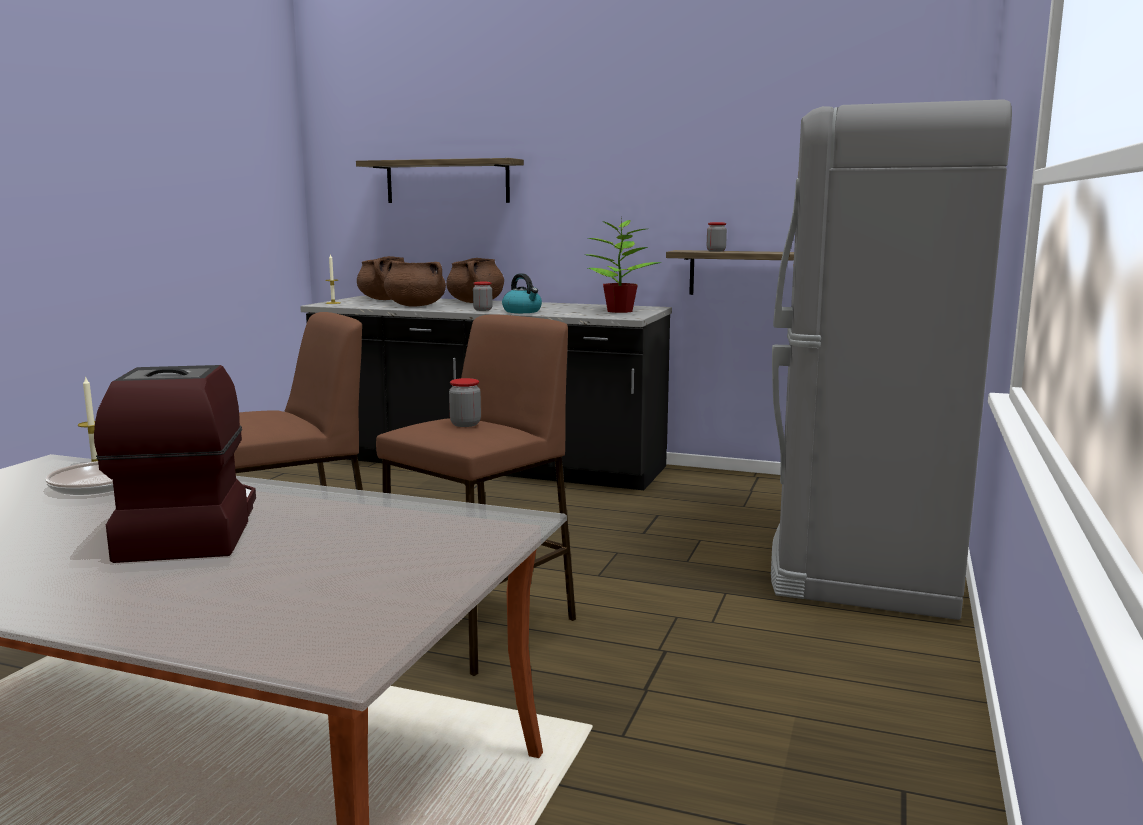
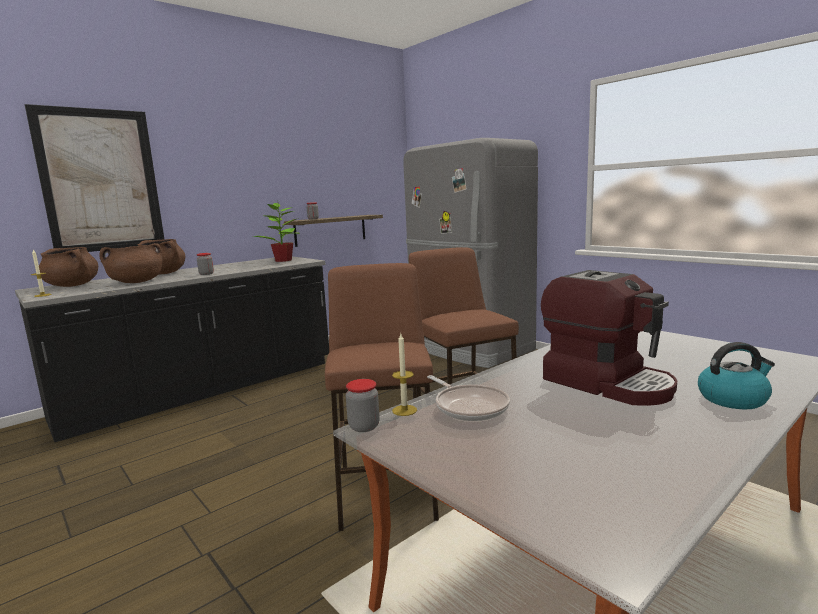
camera: 60 degrees left, 0 degrees up
(188, 530) = (607, 383): coffee machine -> coffee machine turned 150 degrees counterclockwise
(447, 181) = (101, 181): shelf -> picture
(465, 424) = (465, 313): jar -> jar (364, 426)
(522, 311) = (237, 270): kettle -> kettle (733, 399)

